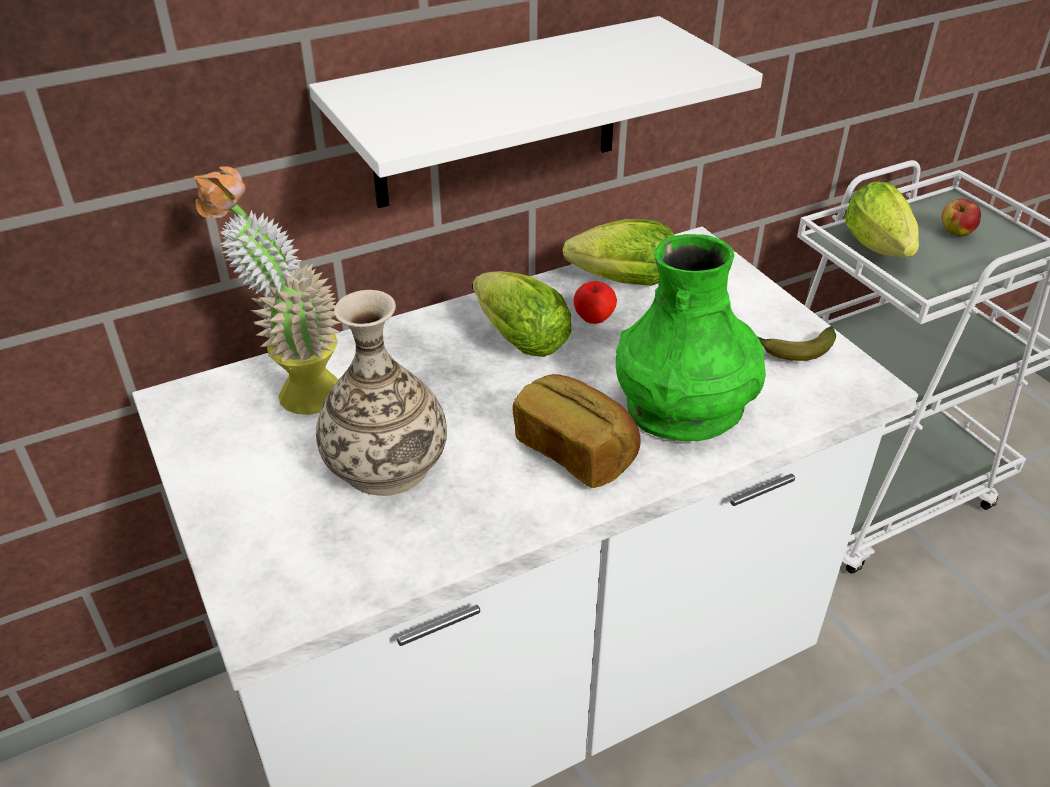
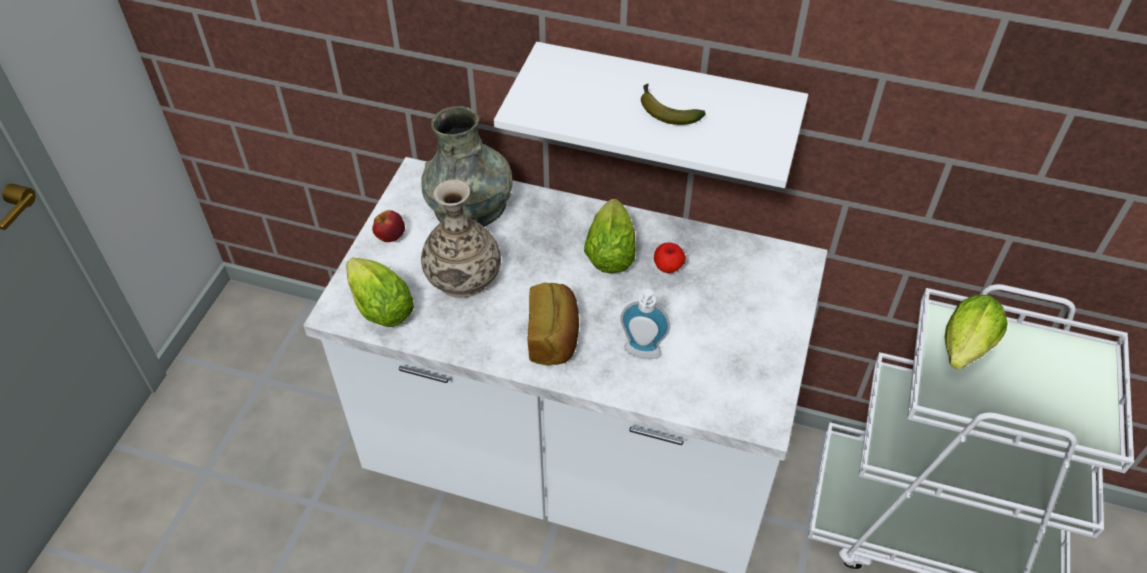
camera: 45 degrees right, 10 degrees up
(294, 391) = (470, 206): potted plant -> grey vase
(617, 281) = (715, 253): lettuce -> lettuce (378, 305)
(684, 406) = (641, 354): green vase -> soap dispenser
(790, 350) = (751, 368): banana -> banana (665, 111)
(956, 233) = (1049, 378): apple -> apple (390, 237)

